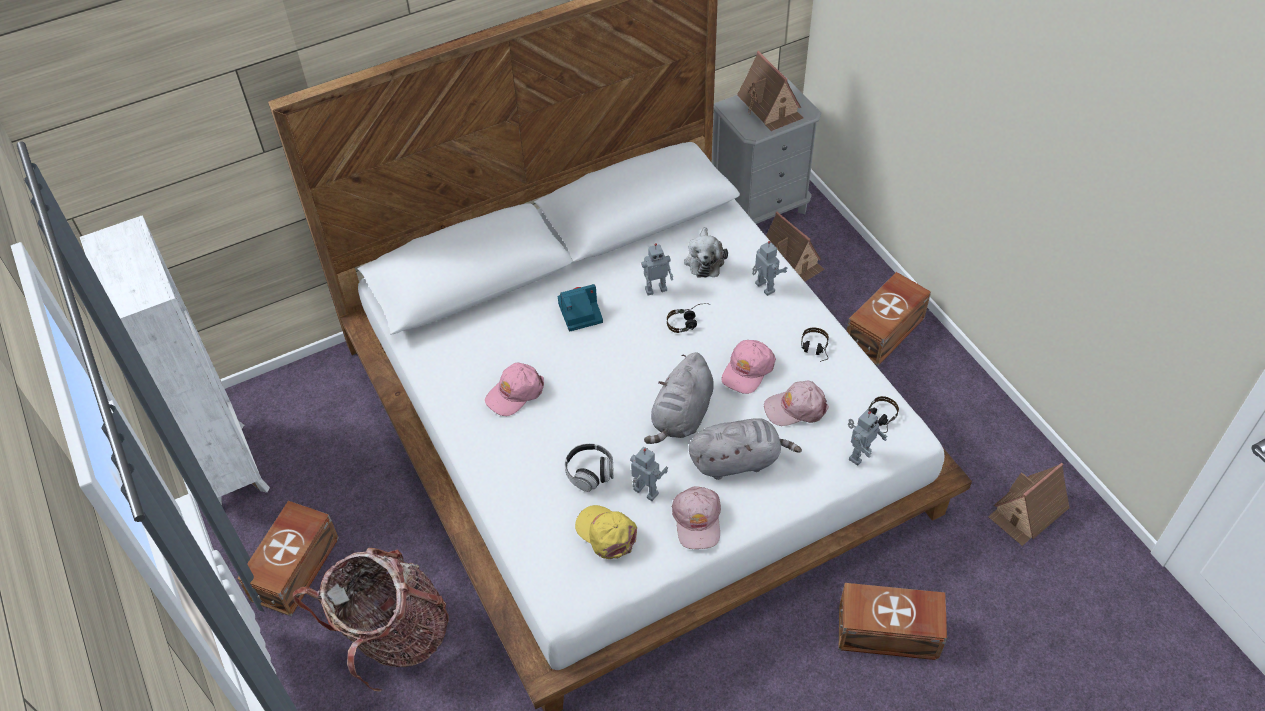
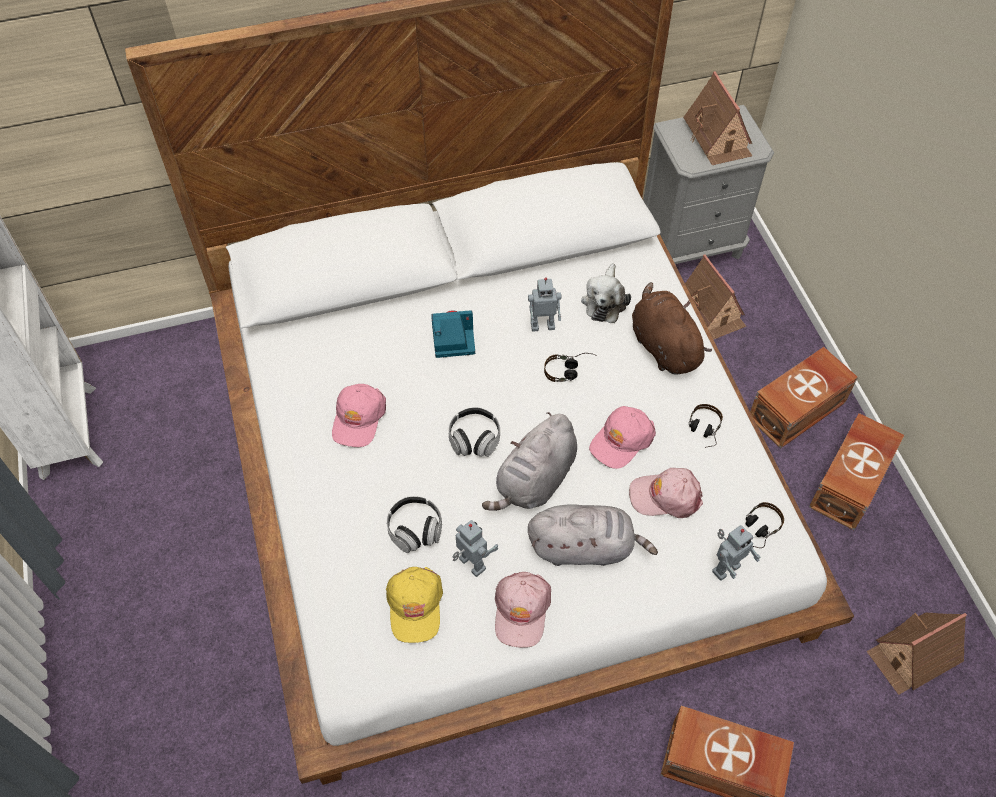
camera: 10 degrees right, 5 degrees up
(297, 568) = (107, 557): brown storage box -> brown storage box (851, 482)
(393, 636) = (185, 654): backpack -> none
(515, 393) = (358, 418): pink cap -> pink cap turned 45 degrees counterclockwise
(606, 533) = (415, 606): yellow cap -> yellow cap turned 150 degrees counterclockwise
(621, 391) = (474, 439): none -> headphones
(763, 288) = (663, 346): toy robot -> brown plush toy

